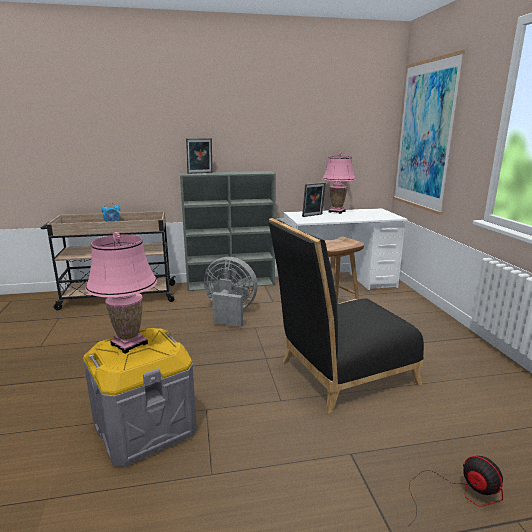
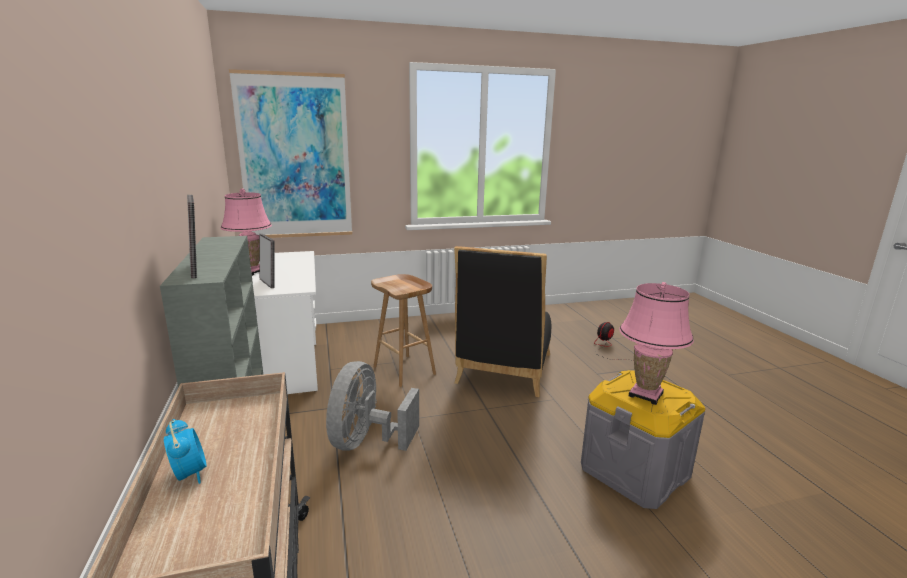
camera: 95 degrees left, 0 degrees up
(340, 374) = (503, 371): black chair -> black chair turned 45 degrees clockwise

